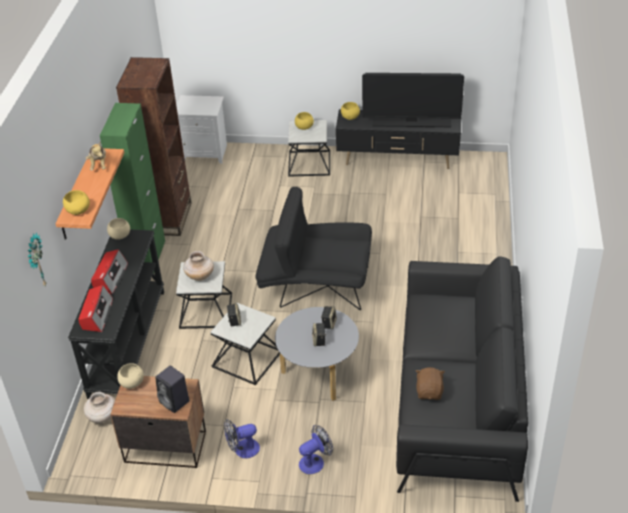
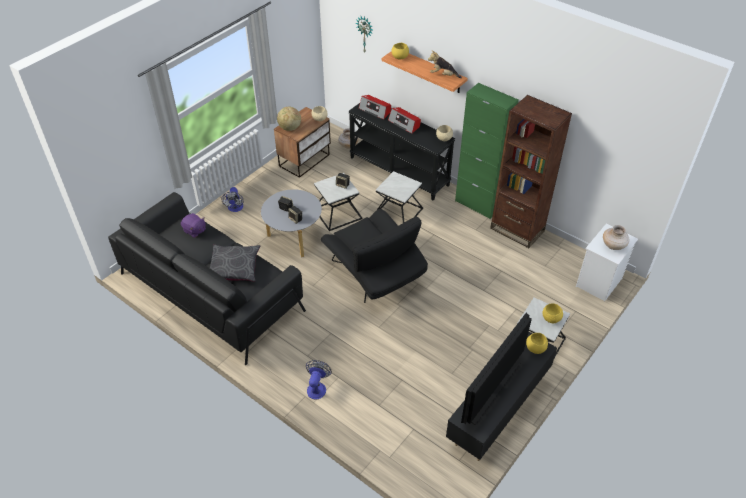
camera: 120 degrees right, 5 degrees up
(175, 402) = (289, 128): black speaker -> globe
(200, 276) = (399, 185): beige vase -> beige vase (613, 246)
(242, 450) = (272, 185): fan -> fan (317, 387)
(316, 285) = (375, 274): black armchair -> black armchair turned 105 degrees clockwise
(429, 392) = (194, 231): brown plush toy -> purple plush toy
(445, 324) = (234, 267): none -> grey pillow

